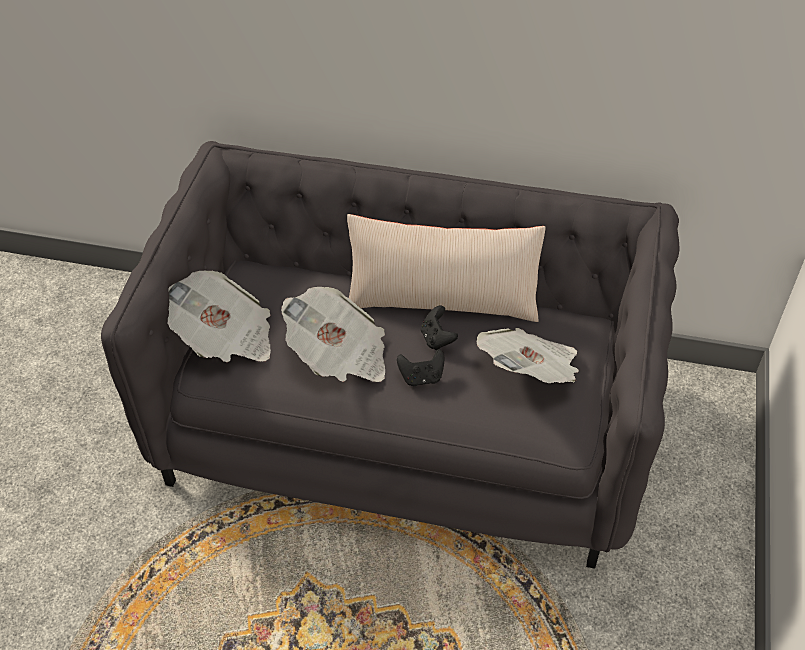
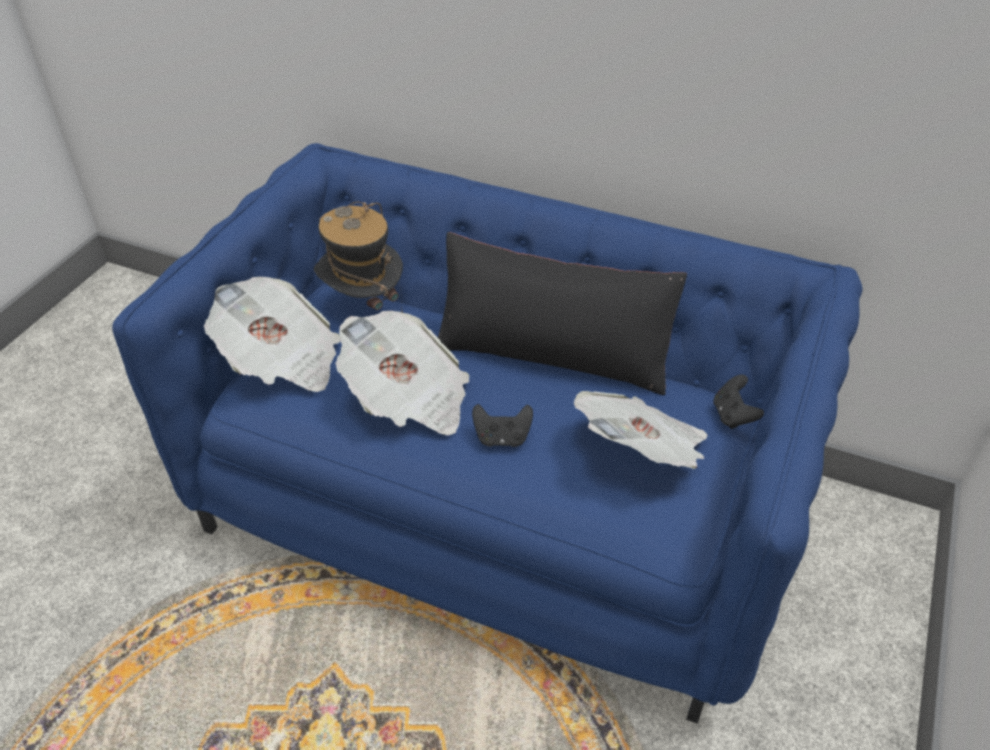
camera: 10 degrees right, 5 degrees down
(277, 278) = (363, 305): none -> hat
(404, 423) = (495, 504): grey sofa -> blue sofa
(437, 338) = (533, 396): black game controller -> black game controller (733, 415)
(442, 298) = (552, 353): beige pillow -> black pillow

